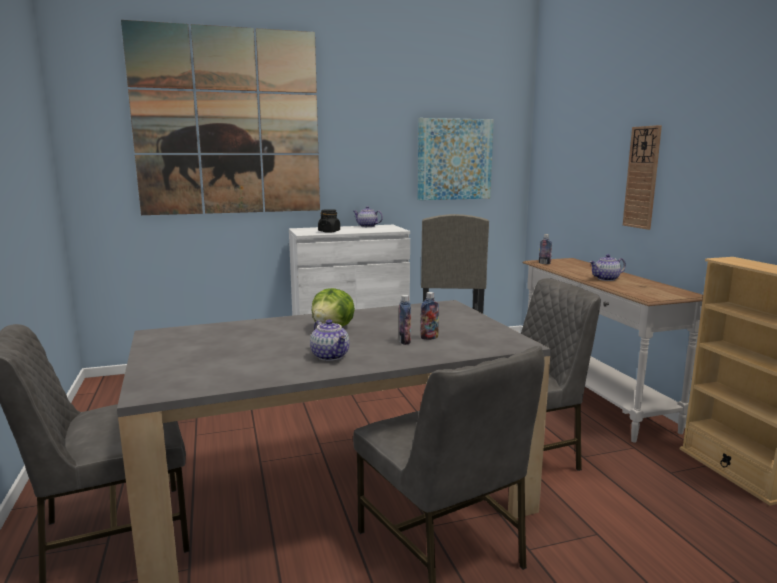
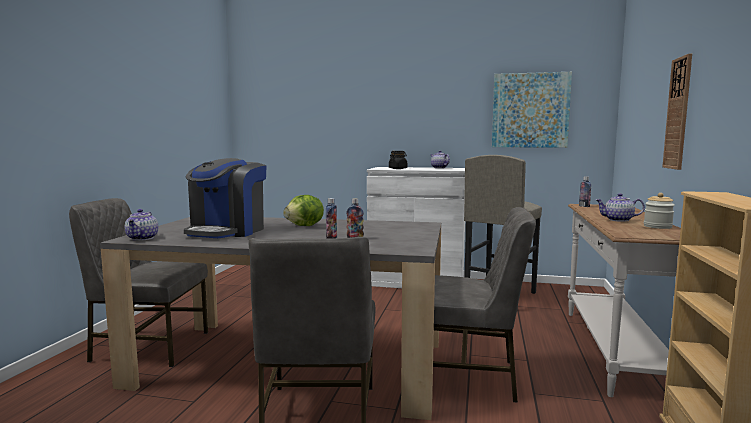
camera: 30 degrees right, 5 degrees down
(228, 123) = (337, 85): picture -> none
(258, 352) = (228, 231): none -> coffee machine
(331, 356) = (263, 238): teapot -> teapot (143, 238)
(647, 284) = (657, 226): none -> jar

